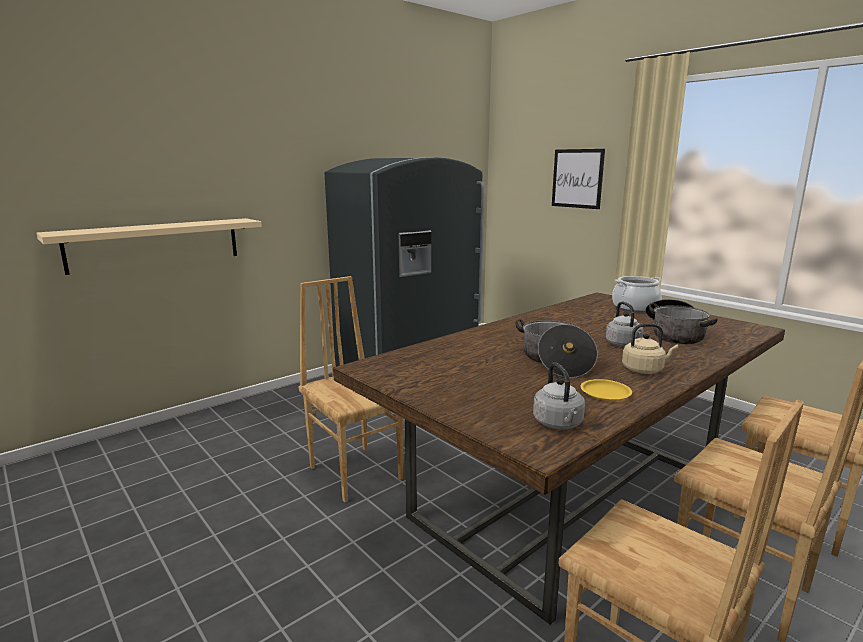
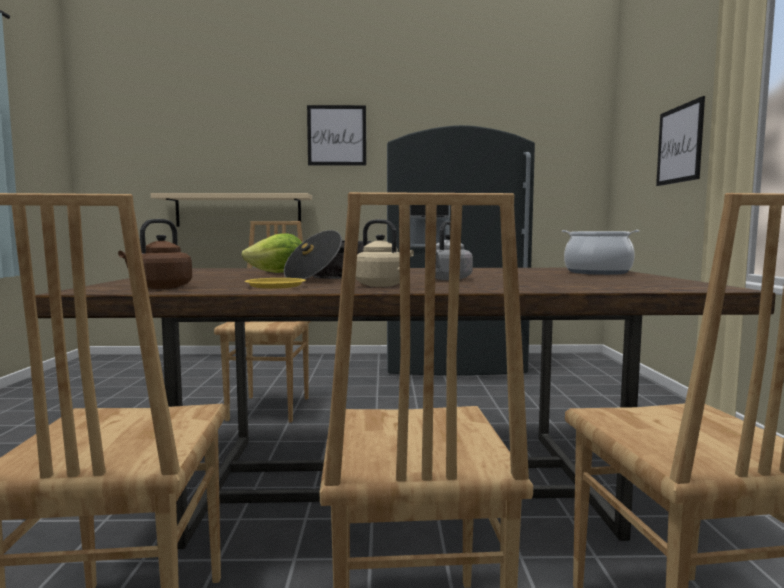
camera: 40 degrees right, 10 degrees down
(268, 147) = (337, 135): none -> picture
(480, 360) = (278, 273): none -> lettuce
(559, 424) = (160, 288): grey kettle -> brown kettle
(674, 334) = (551, 281): cooking pot -> none

